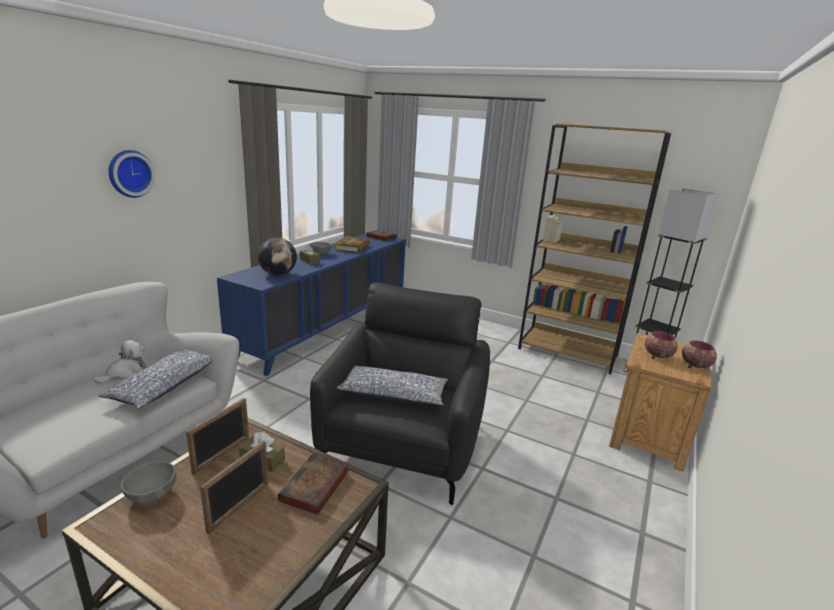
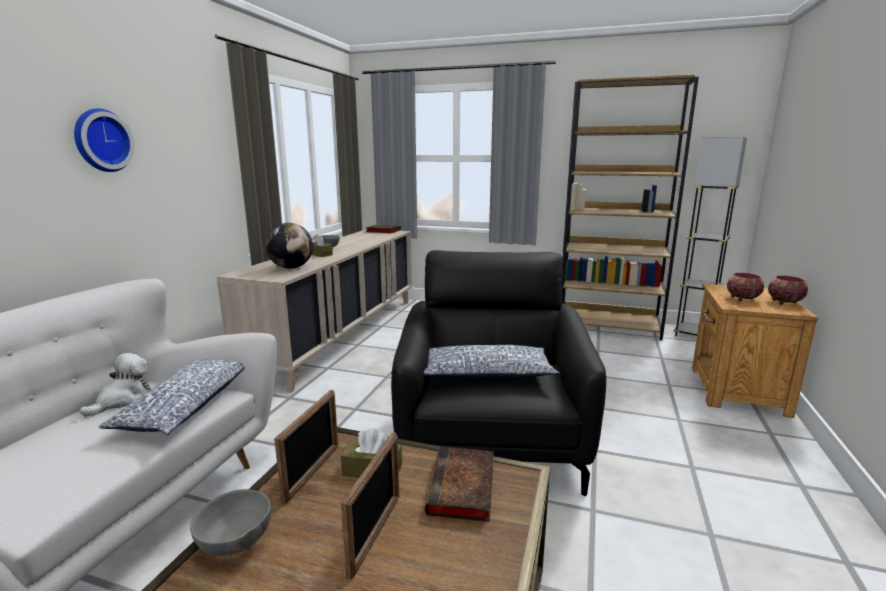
camera: 10 degrees left, 5 degrees down
(327, 327) = (341, 335): blue cabinet -> beige cabinet
(352, 248) = (359, 241): book -> none

